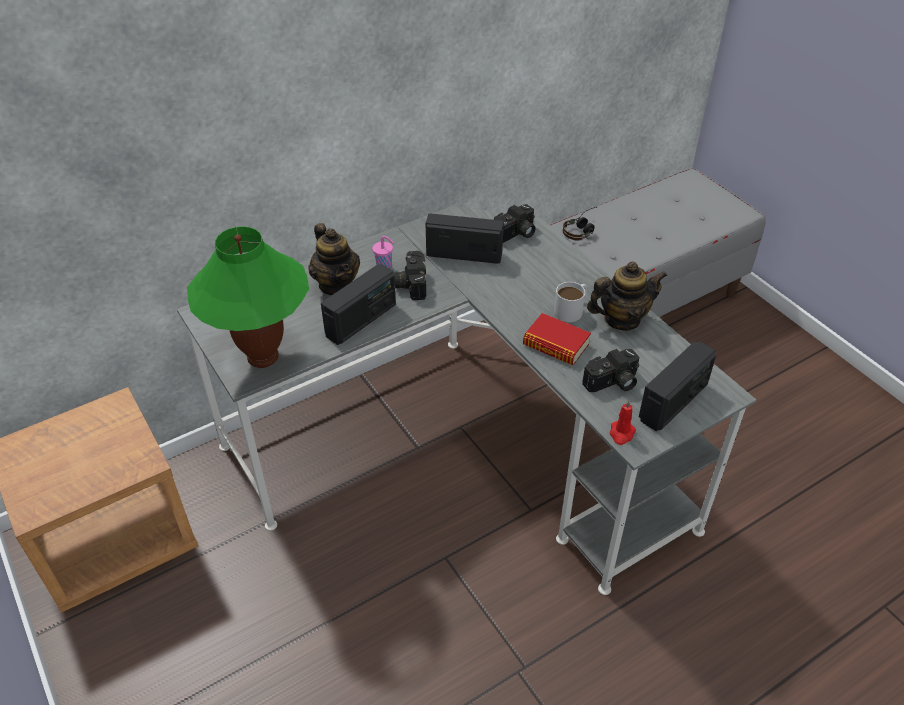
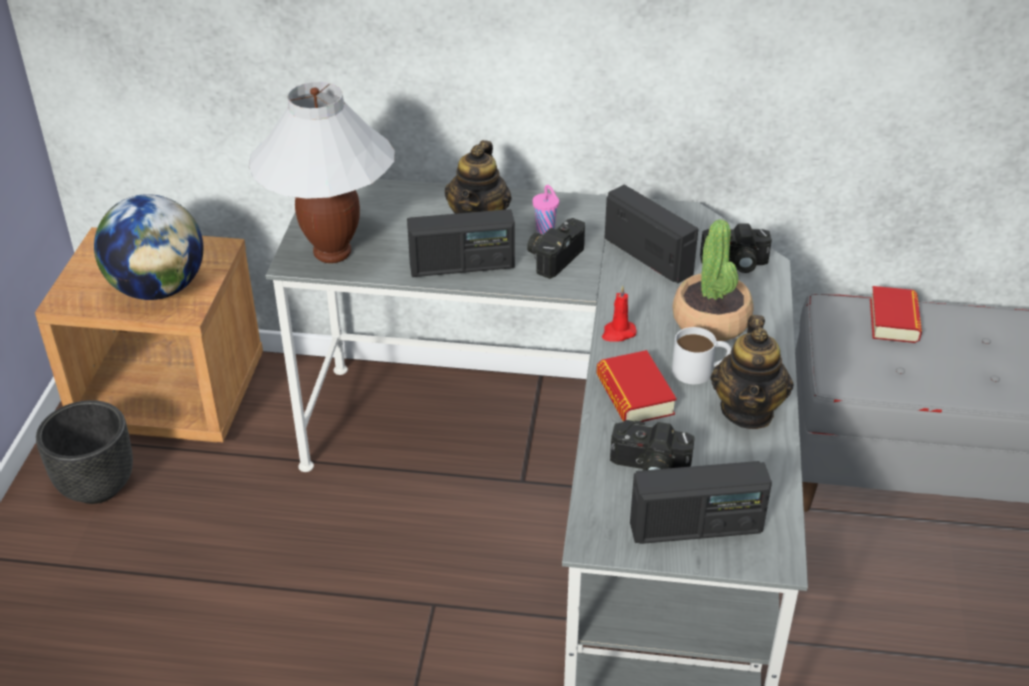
camera: 40 degrees right, 5 degrees down
(103, 460) = (158, 289): none -> globe
(129, 639) = (97, 487): none -> black planter
(263, 357) = (333, 253): green table lamp -> white table lamp
(543, 276) = (711, 321): none -> potted plant
(582, 229) = (893, 321): headphones -> book
(621, 319) = (748, 411): teapot -> teapot turned 75 degrees clockwise
(621, 433) = (592, 521): red candle -> red candle (618, 333)

